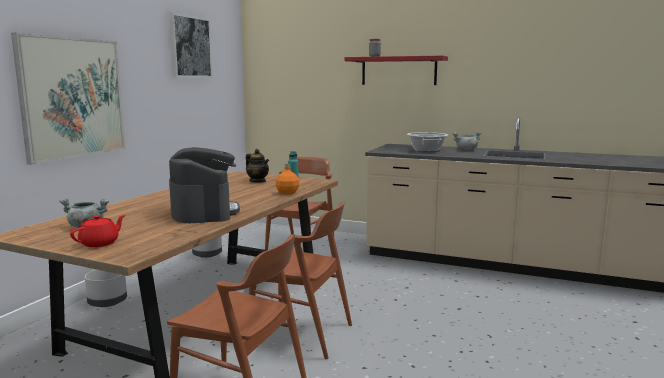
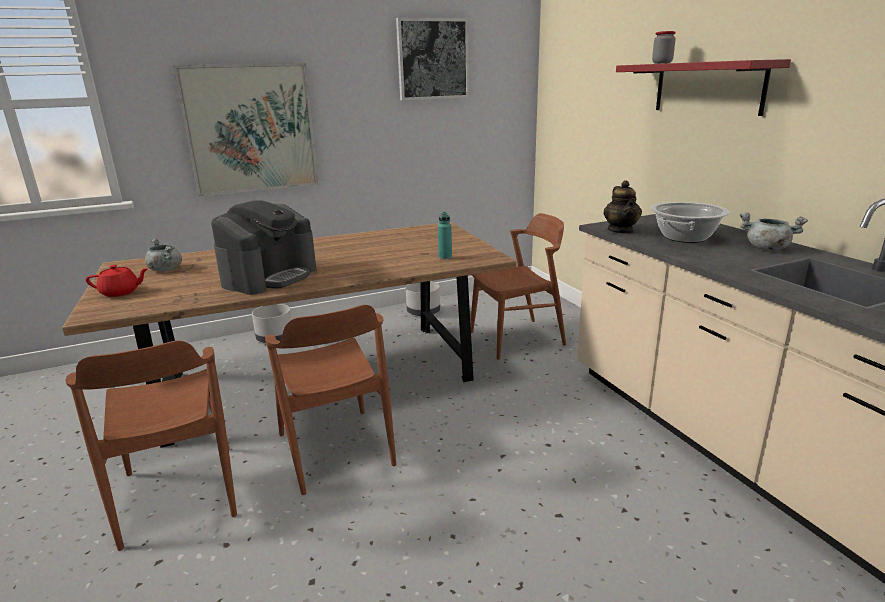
camera: 45 degrees right, 10 degrees up
(257, 181) = (426, 243): teapot -> teapot (621, 230)
(287, 193) = (405, 269): orange bottle -> none

